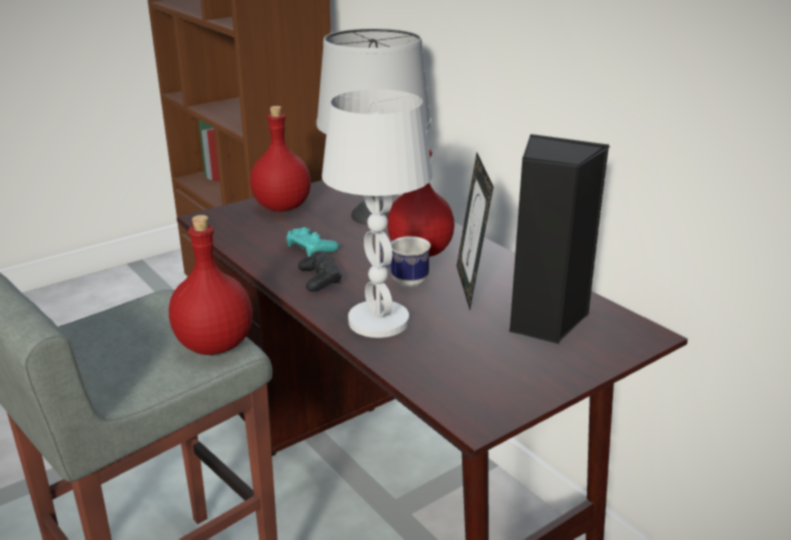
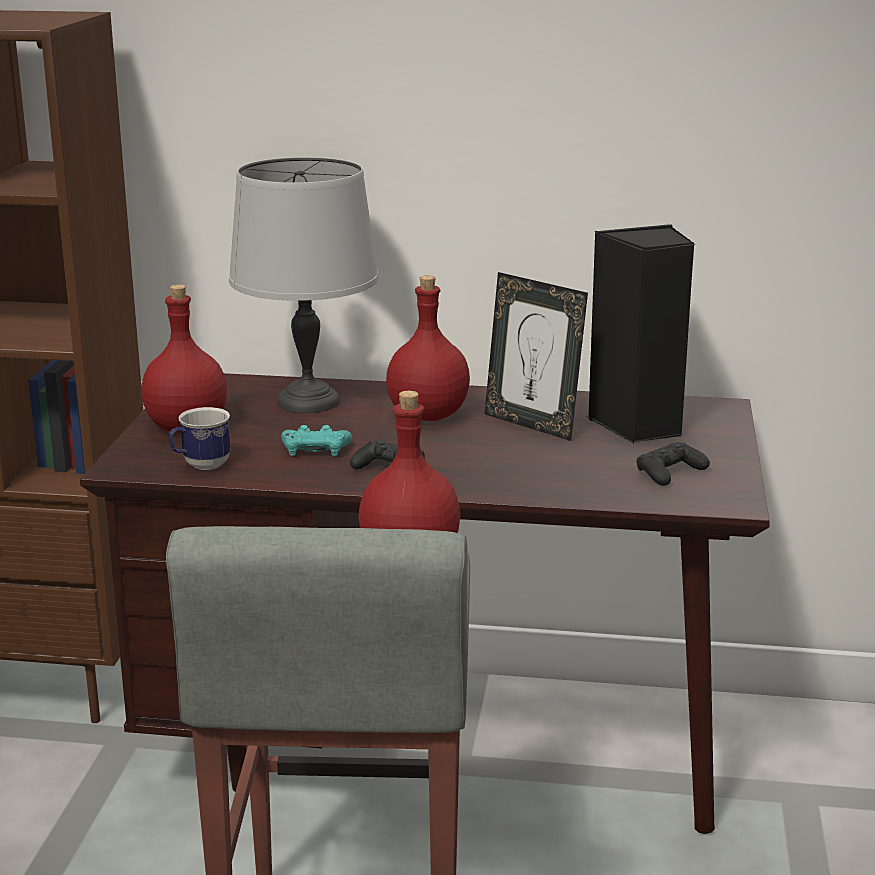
camera: 45 degrees left, 5 degrees down
(379, 321) = (520, 477): white table lamp -> none
(403, 281) = (469, 442): mug -> mug (200, 466)
(485, 369) = (670, 472): none -> black game controller

